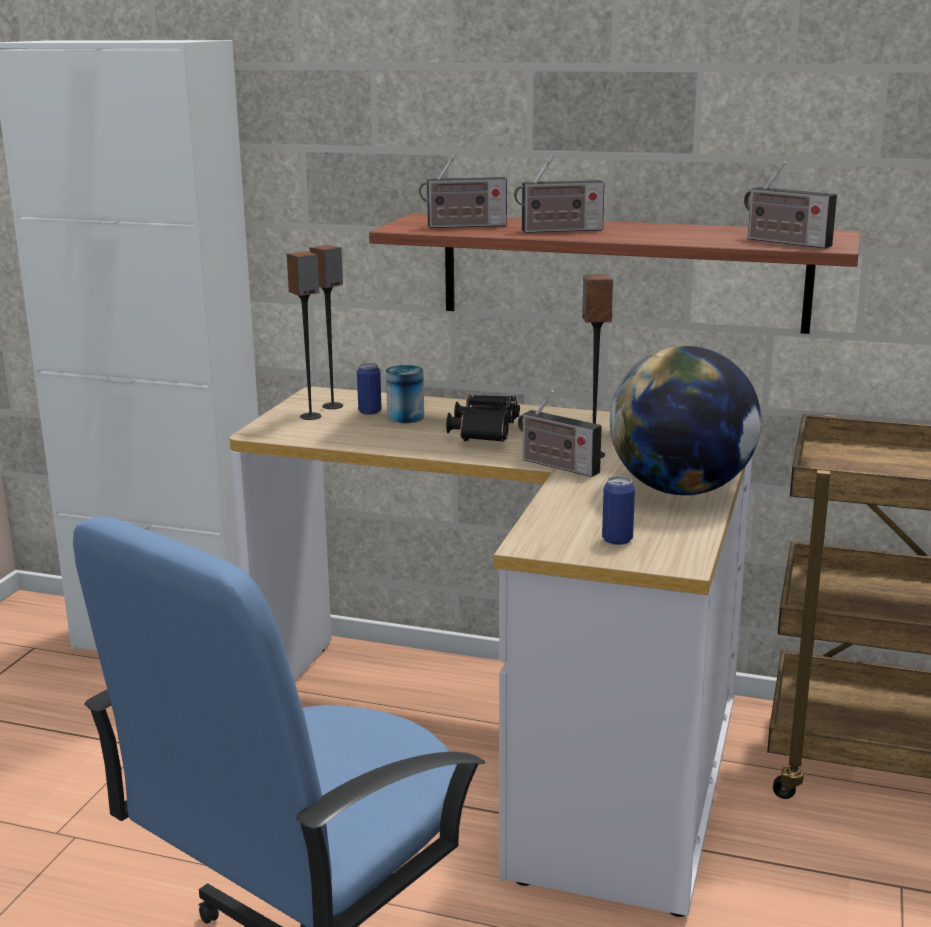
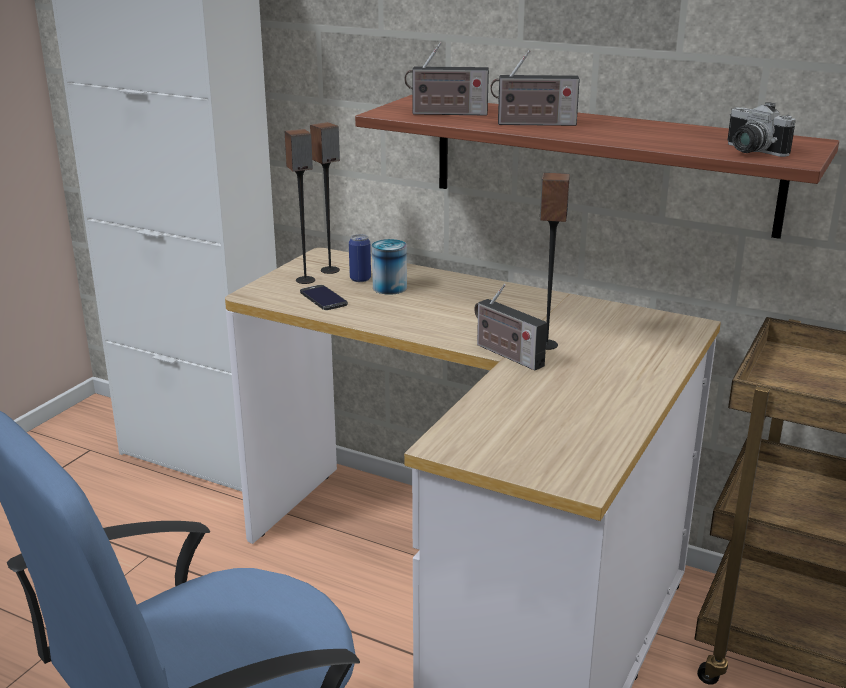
camera: 10 degrees right, 5 degrees up
(339, 431) = (323, 298): none -> phone
(485, 434) = (454, 312): black binoculars -> none
(617, 540) = (529, 448): can -> none
(681, 490) = (616, 394): globe -> none
(784, 242) = (749, 151): radio -> camera

